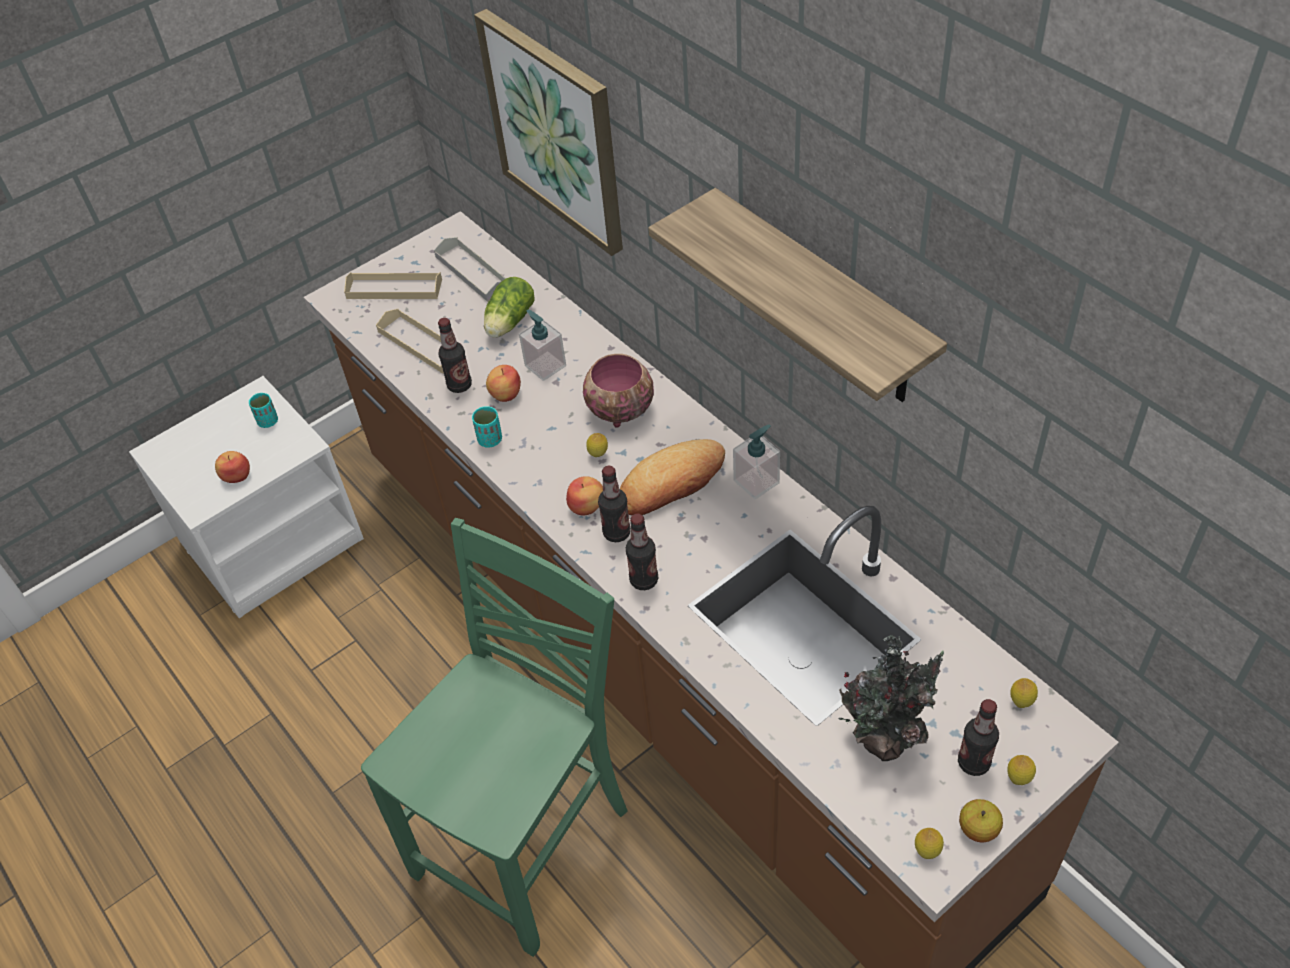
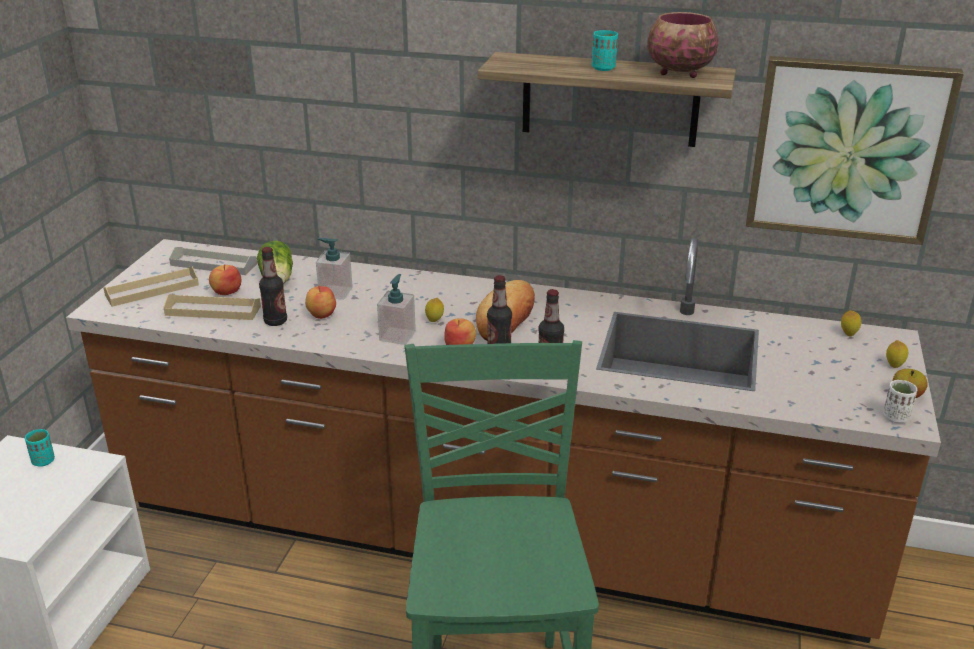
camera: 40 degrees left, 20 degrees down
(236, 476) = (44, 507): apple -> apple (226, 291)
(490, 440) = (338, 340): turquoise cup -> turquoise cup (603, 68)
(555, 131) = (301, 90): picture -> picture (847, 149)
(618, 410) = (421, 296): bowl -> bowl (678, 72)
(756, 482) = (563, 298): soap dispenser -> soap dispenser (397, 336)
(885, 737) = (801, 379): potted plant -> none
(927, 851) = (895, 418): lemon -> white cup
(973, 762) = (862, 369): bottle -> none

